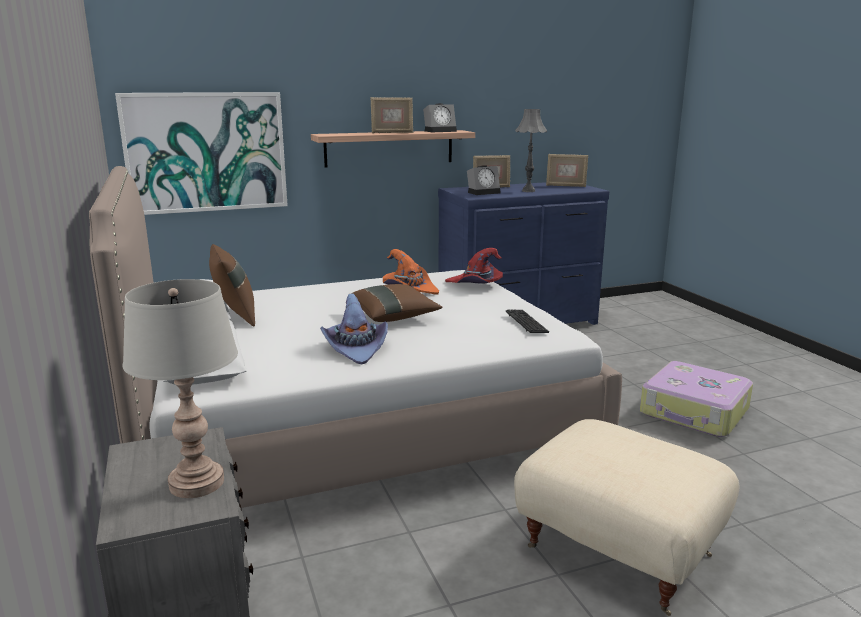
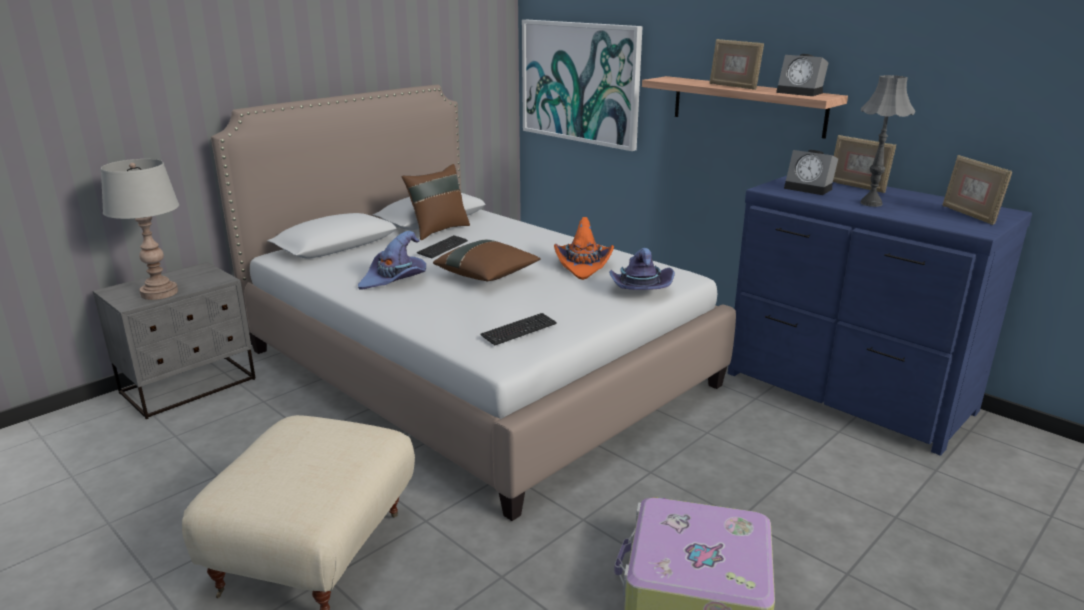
camera: 65 degrees right, 5 degrees up
(293, 321) = (443, 248): none -> keyboard
(476, 284) = (639, 289): red hat -> purple hat

